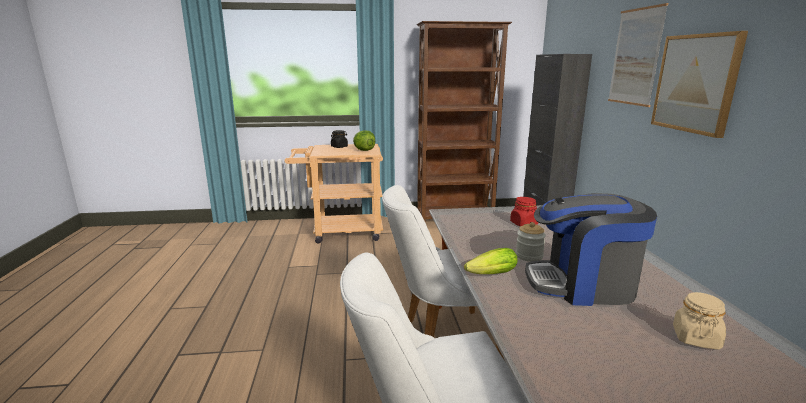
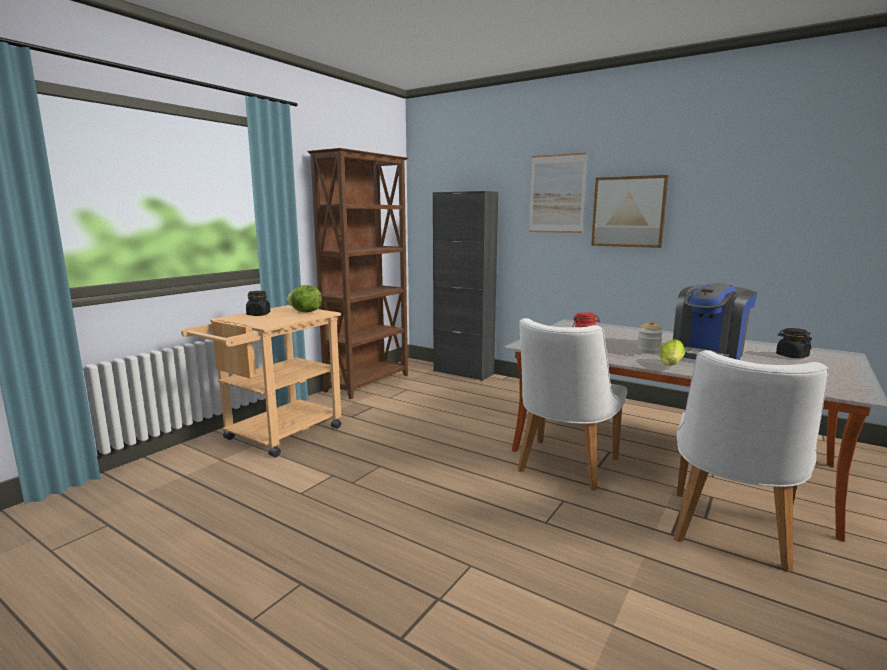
camera: 50 degrees left, 5 degrees down
(695, 338) = (791, 356): beige jar -> black jar

